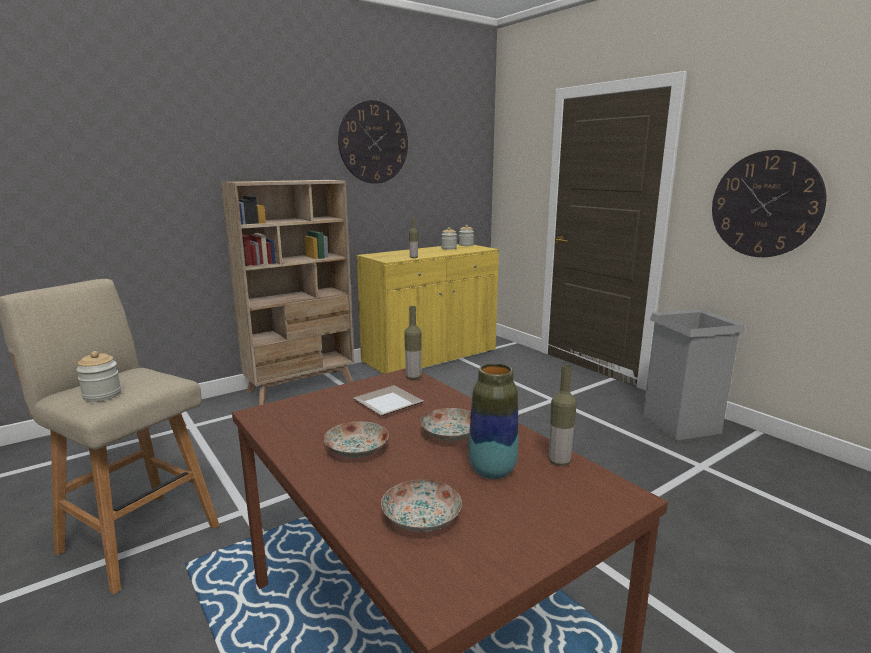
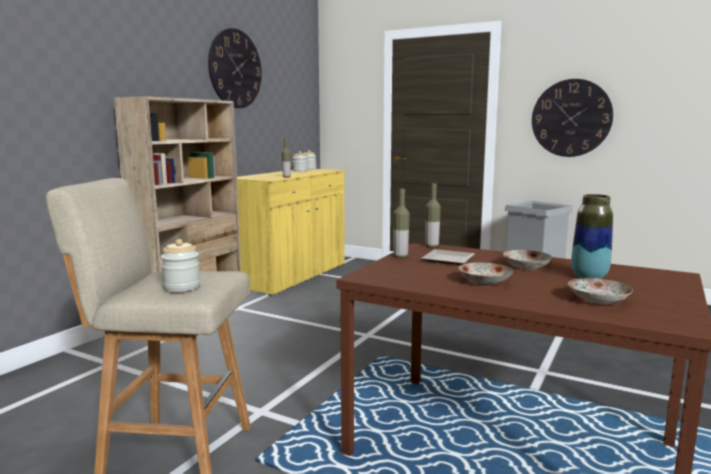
camera: 25 degrees left, 5 degrees down
(559, 461) = (615, 268): bottle -> bottle (400, 256)

